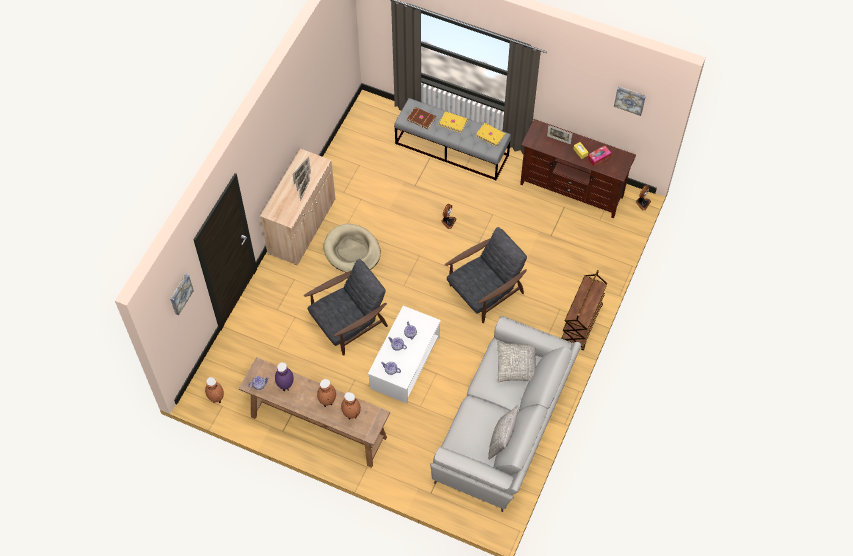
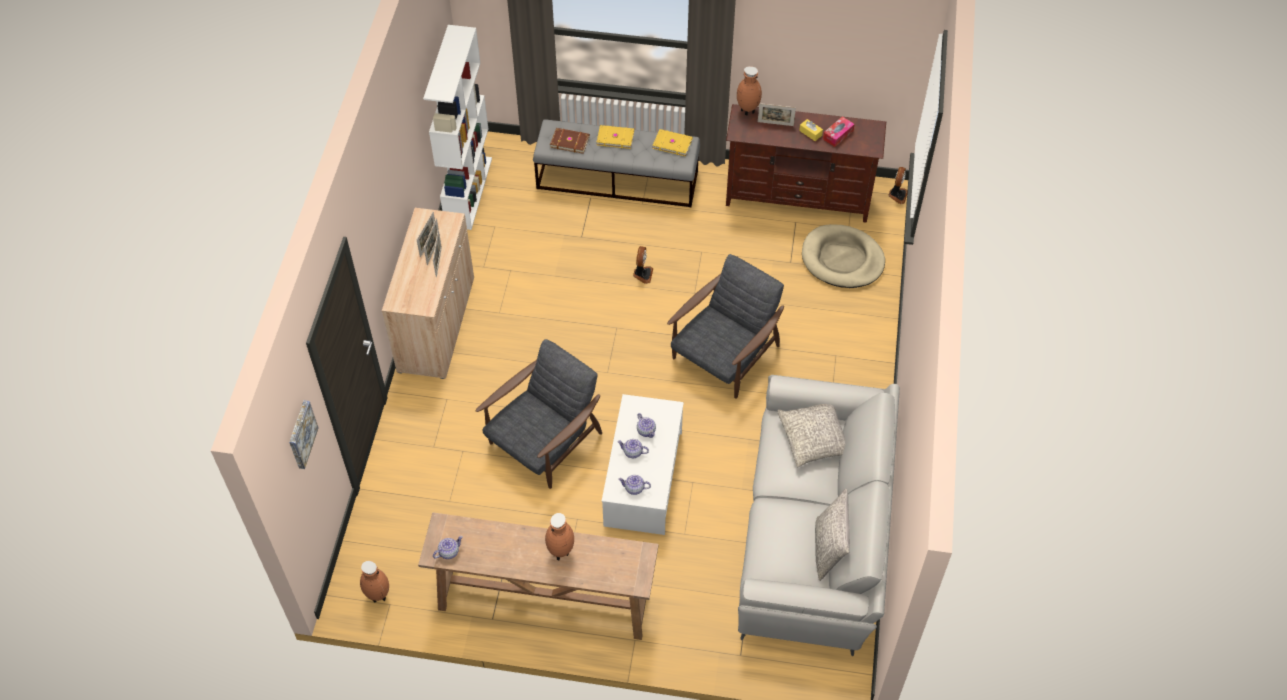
camera: 15 degrees left, 5 degrees down
(285, 386) = (489, 544): purple vase -> none
(349, 135) = (468, 191): none -> white bookcase
(351, 415) = (602, 563): brown vase -> brown vase (747, 112)
(352, 251) = (519, 342): beige dog bed -> beige dog bed (842, 259)
(581, 324) = (873, 369): brown cart -> none
(630, 99) = (870, 39): picture -> none

